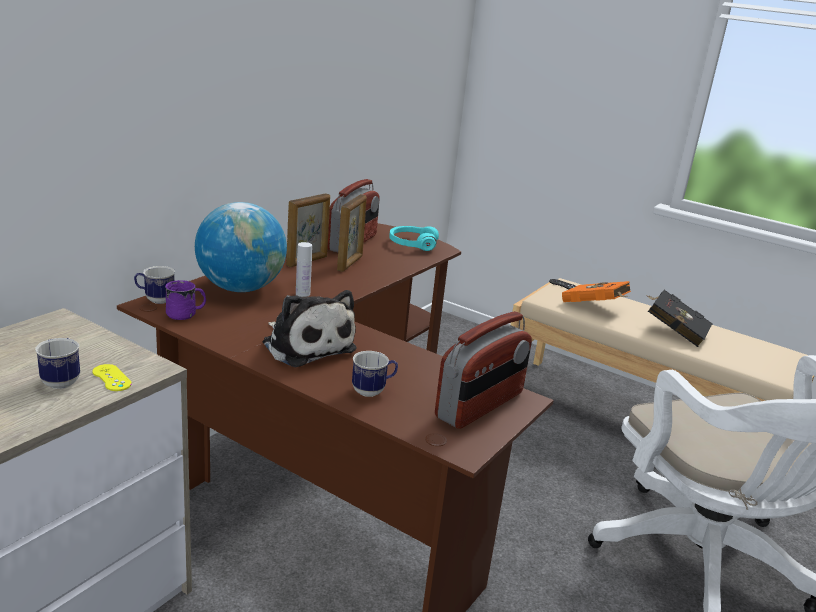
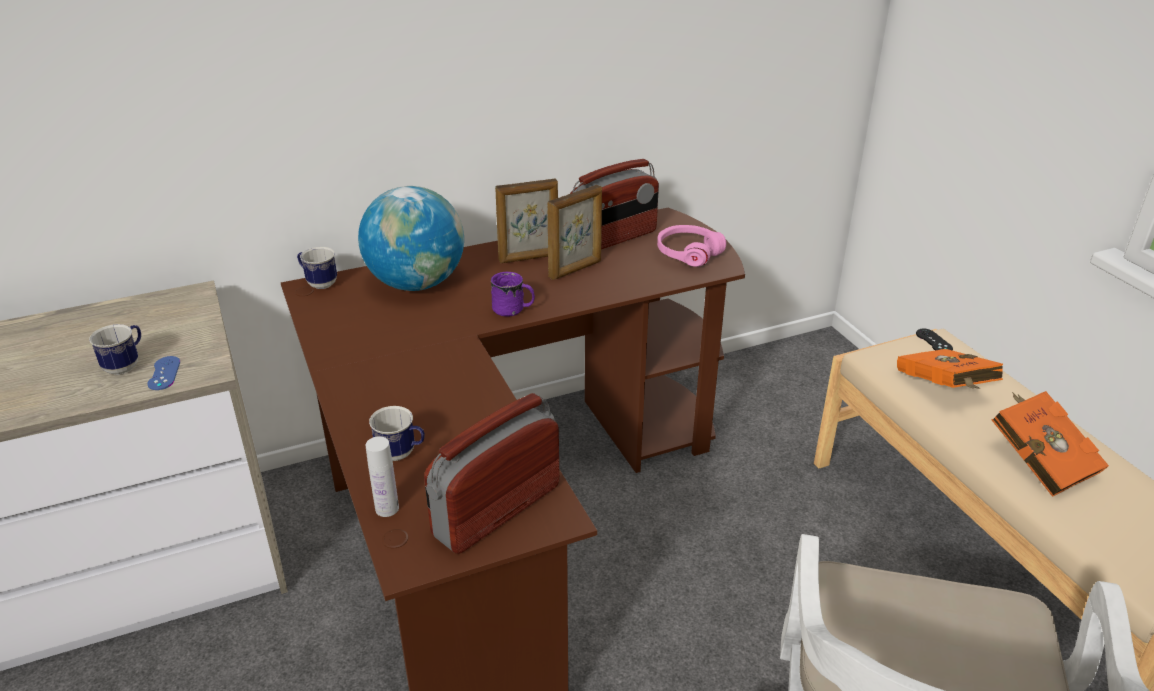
camera: 35 degrees right, 10 degrees up
(111, 378) = (164, 373): yellow game controller -> blue game controller
(186, 314) = (328, 307): purple mug -> purple mug (513, 310)
(302, 294) = (473, 303): white bottle -> white bottle (387, 508)
(306, 345) = (401, 375): plush toy -> none
(412, 244) = (688, 253): turquoise headphones -> pink headphones
(480, 405) = (496, 510): radio -> radio turned 150 degrees clockwise
(673, 331) = (1038, 459): black book -> orange book

